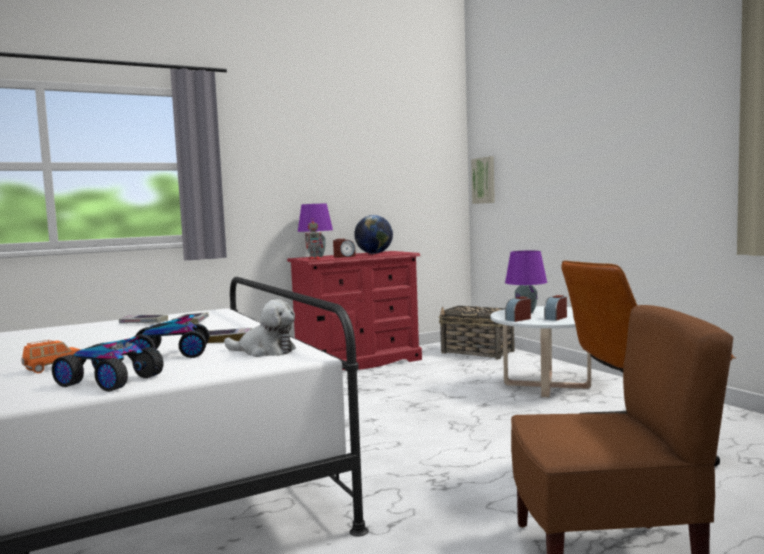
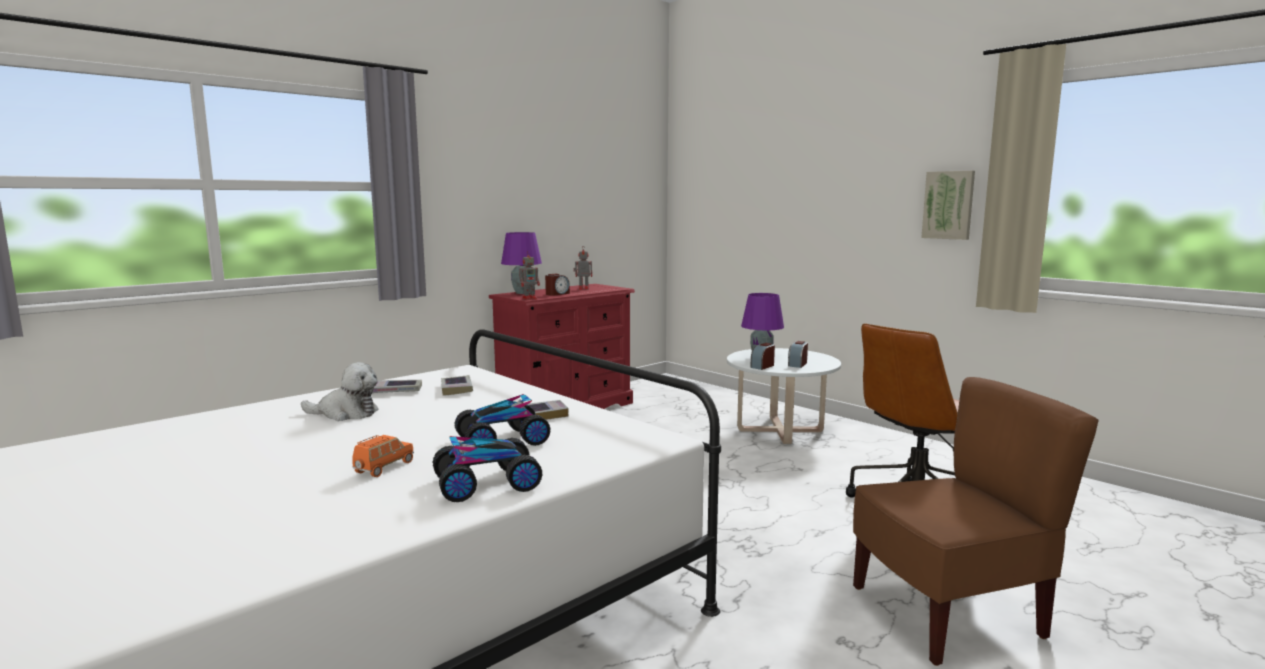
camera: 15 degrees left, 5 degrees up
(110, 380) = (487, 484): toy car -> toy car turned 150 degrees clockwise
(264, 351) = (607, 432): plush toy -> plush toy (346, 413)
(374, 253) = (583, 288): globe -> toy robot
(478, 352) = (685, 392): basket -> none
(484, 180) = (688, 207): picture -> picture (948, 205)

